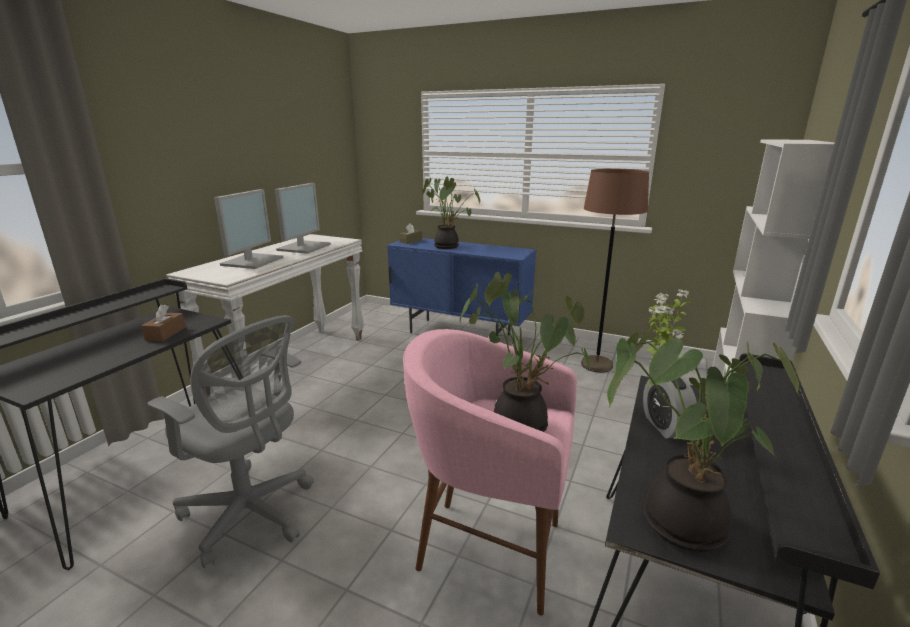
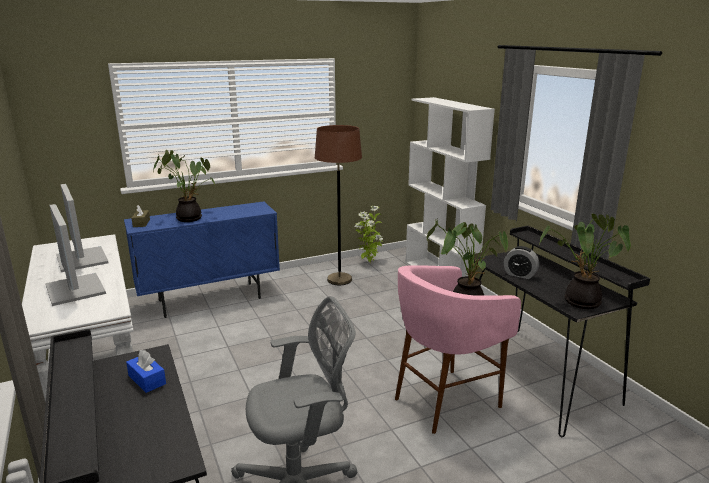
camera: 50 degrees left, 0 degrees up
(165, 333) = (147, 380): brown tissue box -> blue tissue box

